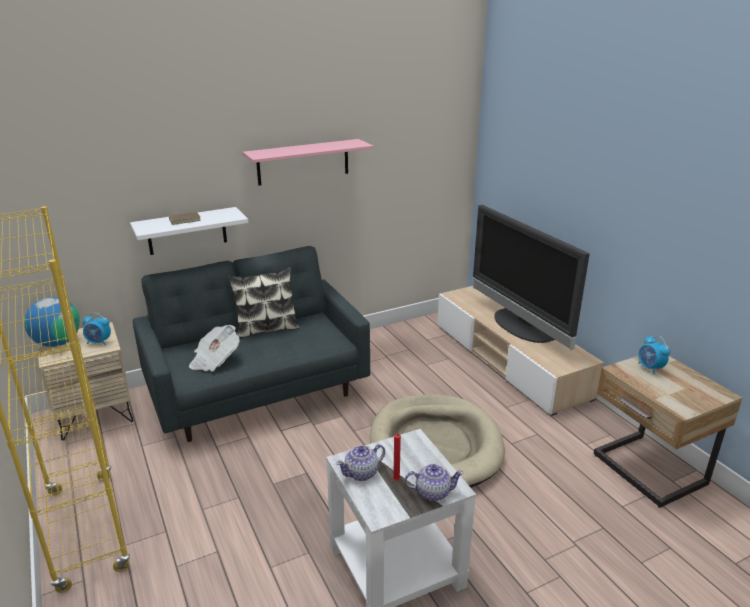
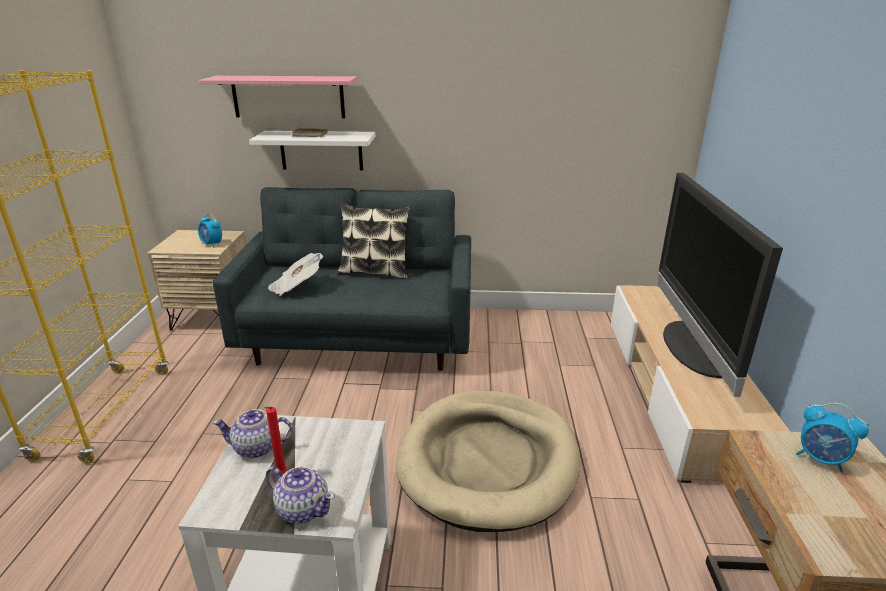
camera: 30 degrees right, 0 degrees up
(58, 342) = (184, 237): globe -> none
(303, 162) = (457, 89): pink shelf -> pink shelf (288, 97)
(650, 368) = (821, 459): alarm clock -> alarm clock turned 60 degrees counterclockwise

